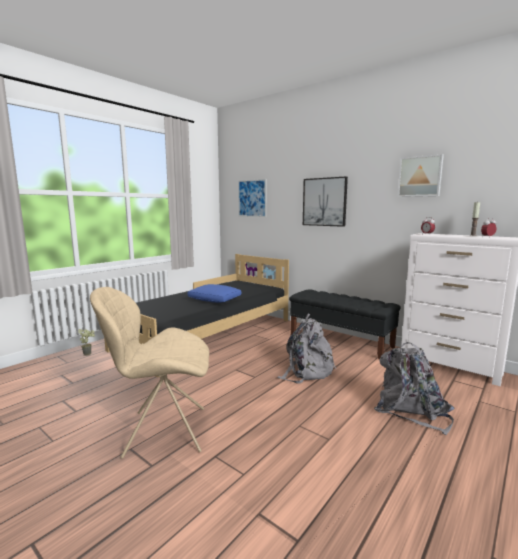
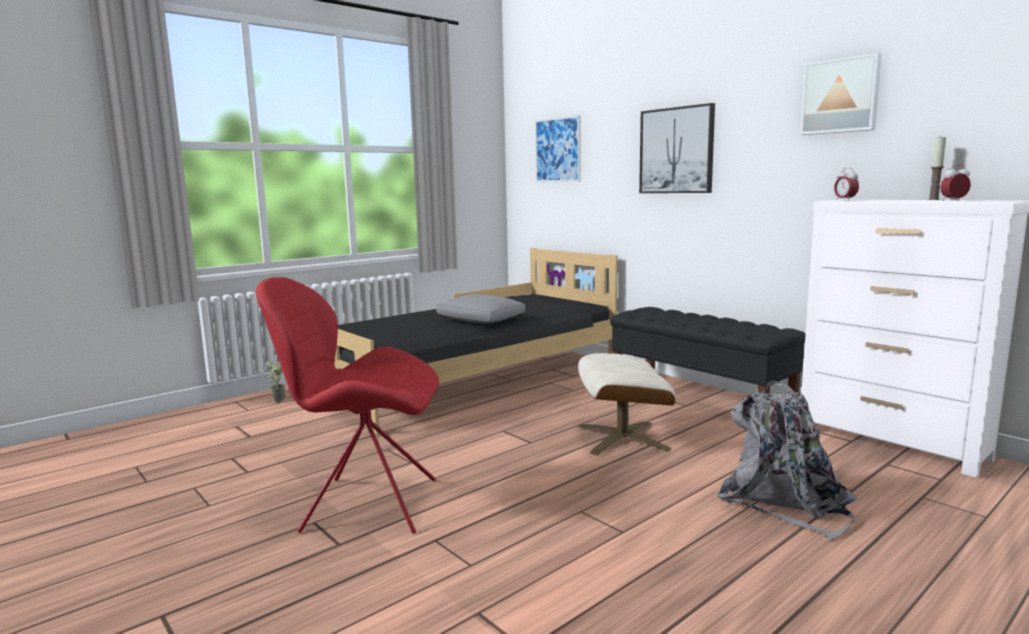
camera: 10 degrees right, 0 degrees up
(162, 431) = (365, 504): beige chair -> red chair
(215, 300) = (481, 320): blue pillow -> grey pillow
(306, 371) = (621, 438): grey backpack -> beige ottoman

